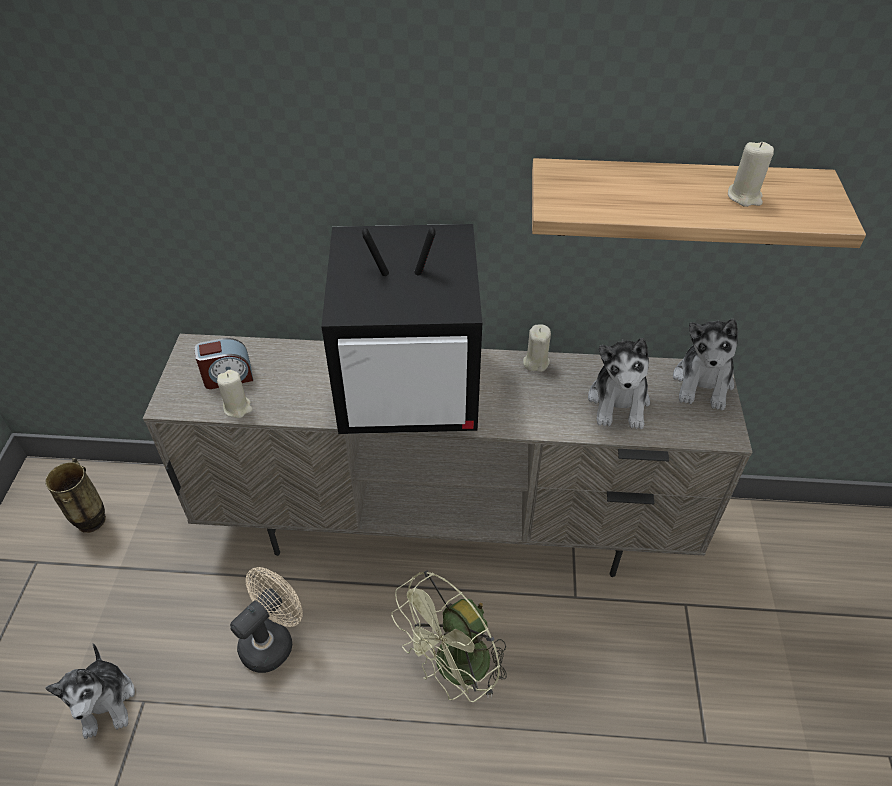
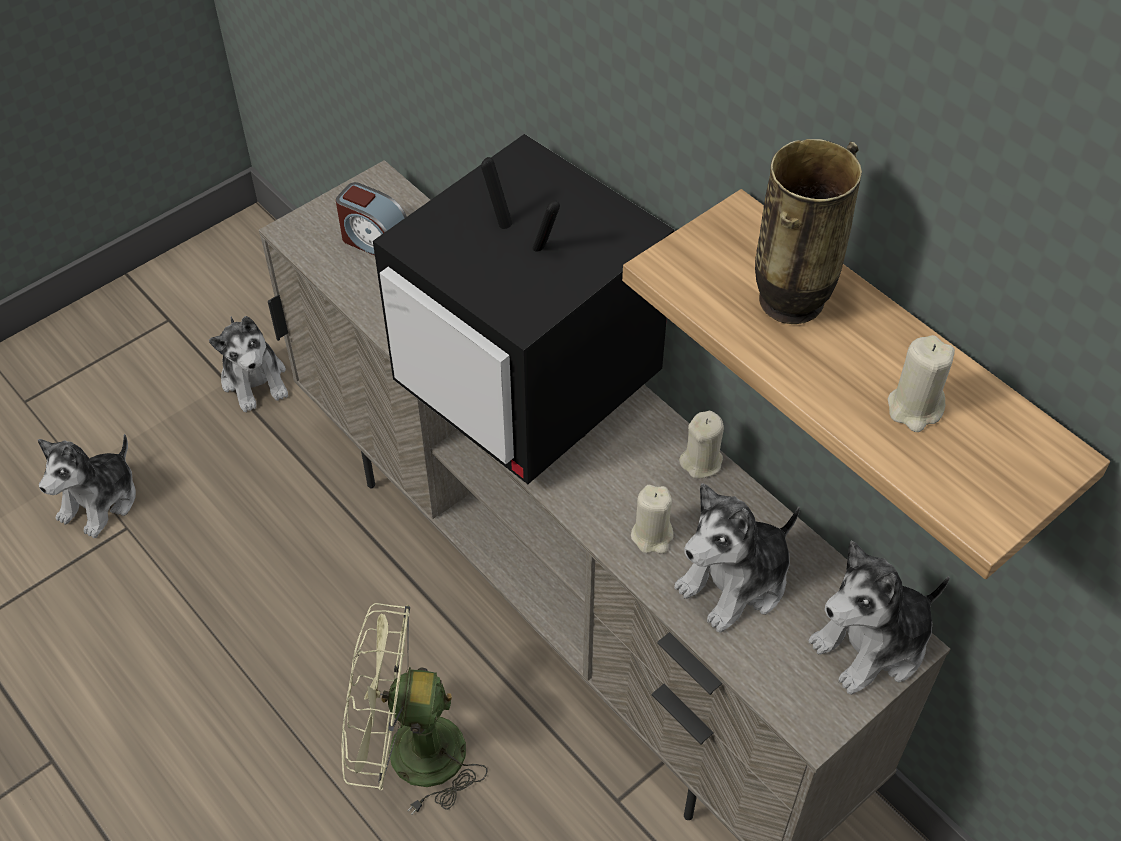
camera: 45 degrees right, 5 degrees up
(92, 521) = (248, 315): vase -> vase (791, 302)
(138, 552) = (255, 379): none -> plush toy
(237, 407) = (346, 281): beige candle -> beige candle (652, 535)
(272, 640) = (280, 568): beige fan -> none

